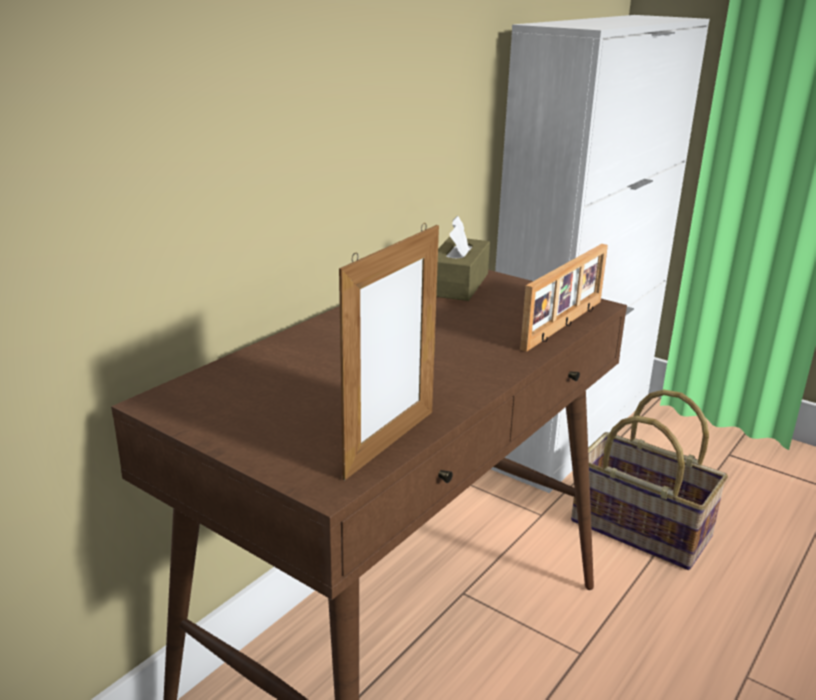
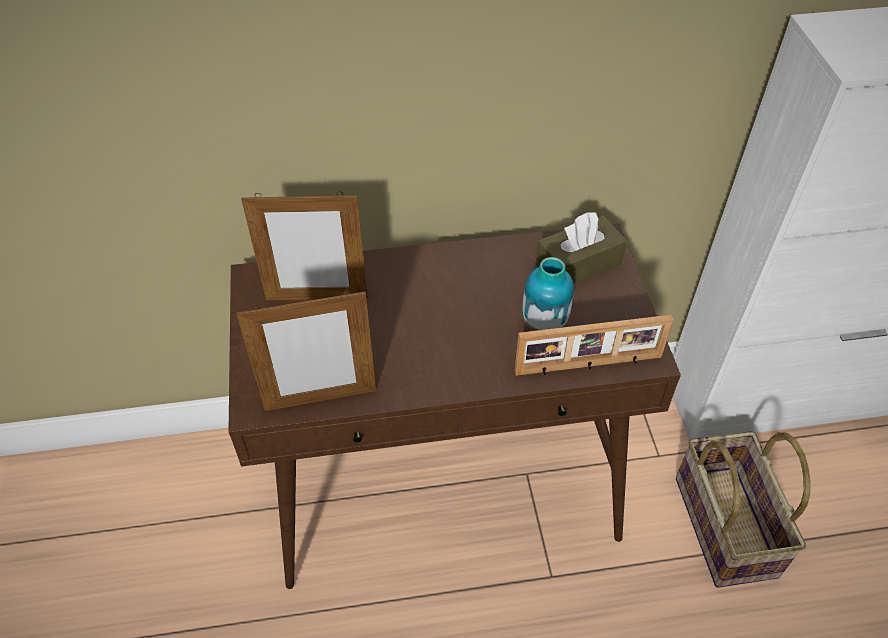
camera: 45 degrees right, 25 degrees up
(261, 386) = (317, 298): none -> picture frame
(493, 319) = (544, 325): none -> vase

